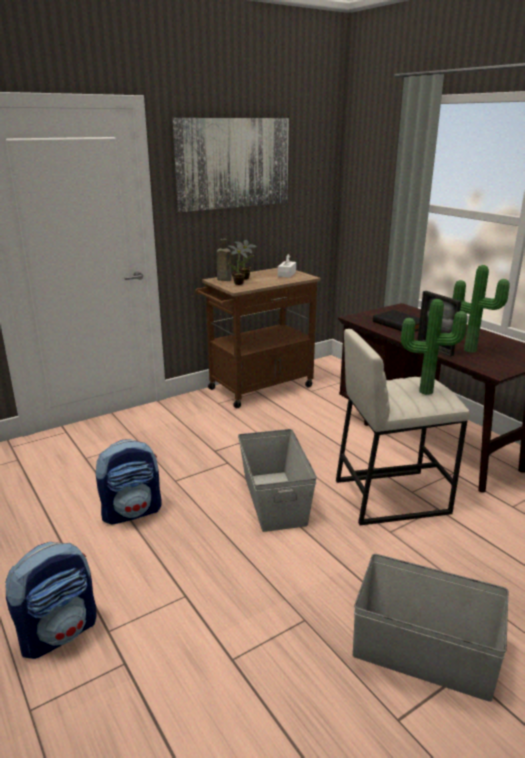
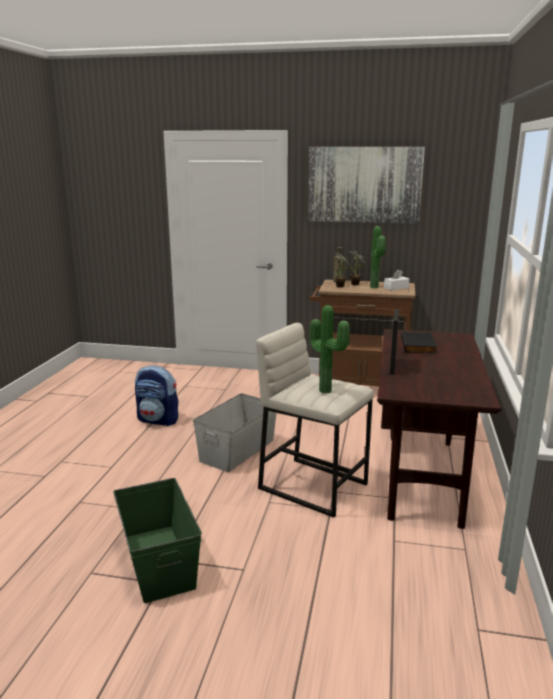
camera: 45 degrees right, 5 degrees down
(59, 632) = (46, 451): backpack -> none
(424, 654) = (158, 561): grey storage box -> green storage box
(471, 349) = (422, 376): potted plant -> potted plant (375, 287)

